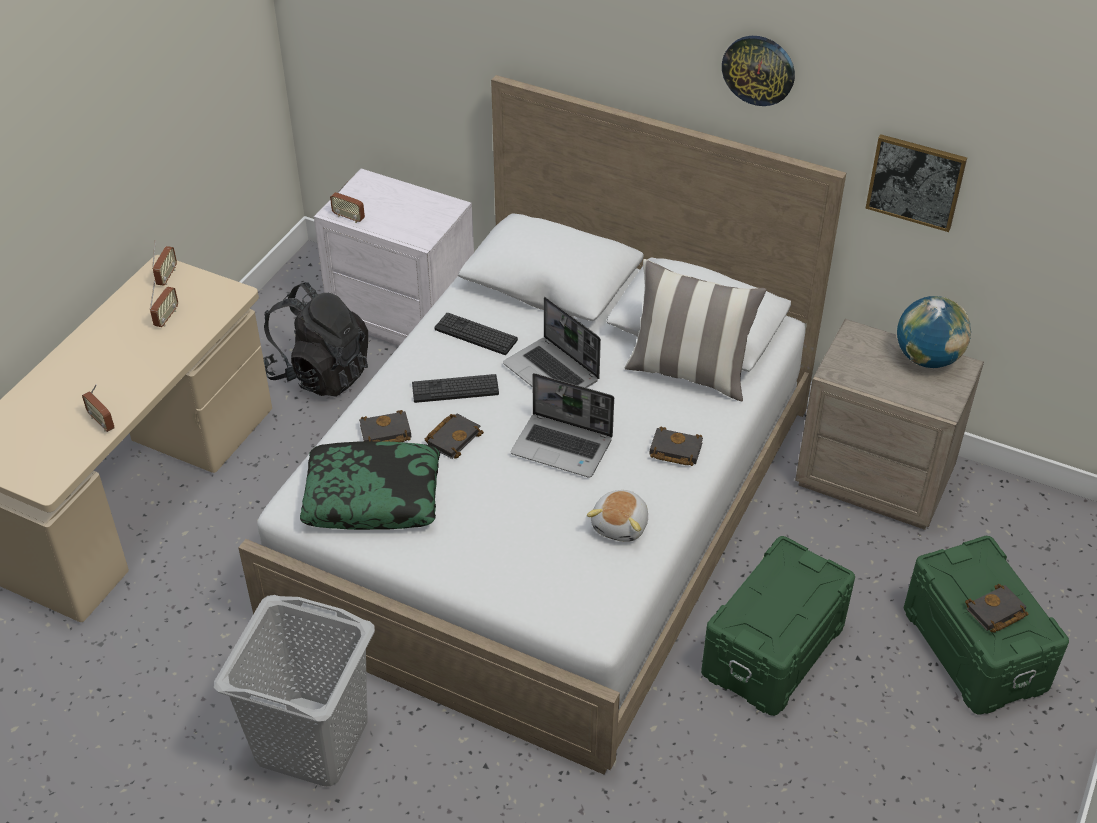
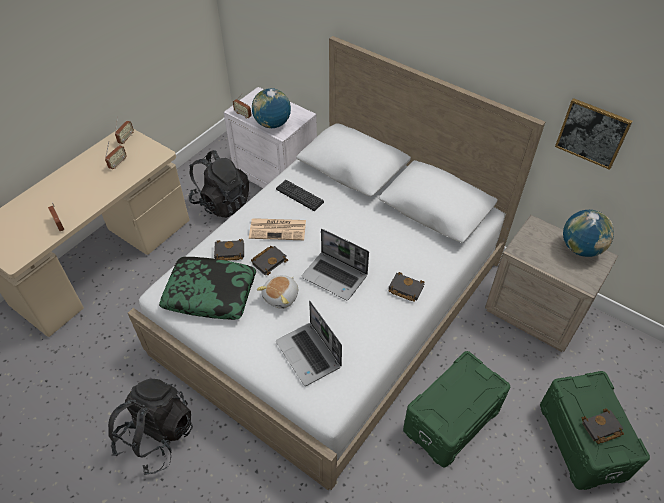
camera: 10 degrees right, 5 degrees up
(311, 741) = (157, 436): grey laundry basket -> black backpack
(403, 227) = (272, 124): none -> globe
(455, 389) = (278, 229): keyboard -> newspaper
(552, 373) = (340, 226): laptop -> laptop (309, 354)
(621, 525) = (360, 336): plush toy -> plush toy (281, 297)
(689, 373) = (425, 237): pillow -> none
(759, 69) = (496, 45): wall clock -> none

